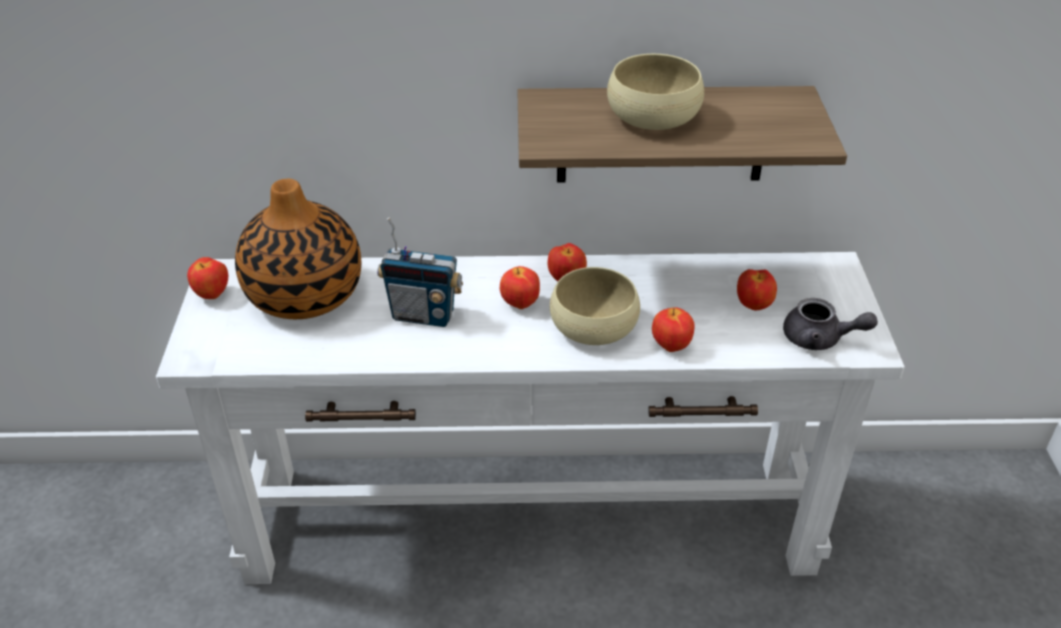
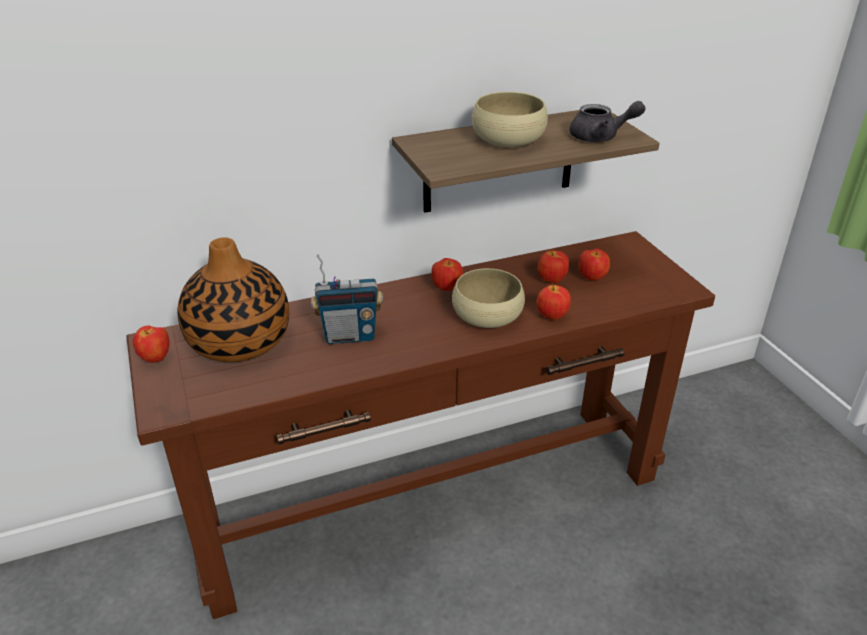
camera: 20 degrees left, 5 degrees down
(519, 304) = (421, 312): apple -> apple (551, 280)
(530, 521) = (432, 500): white console table -> brown console table
(820, 339) = (650, 290): grey teapot -> grey teapot (600, 137)

